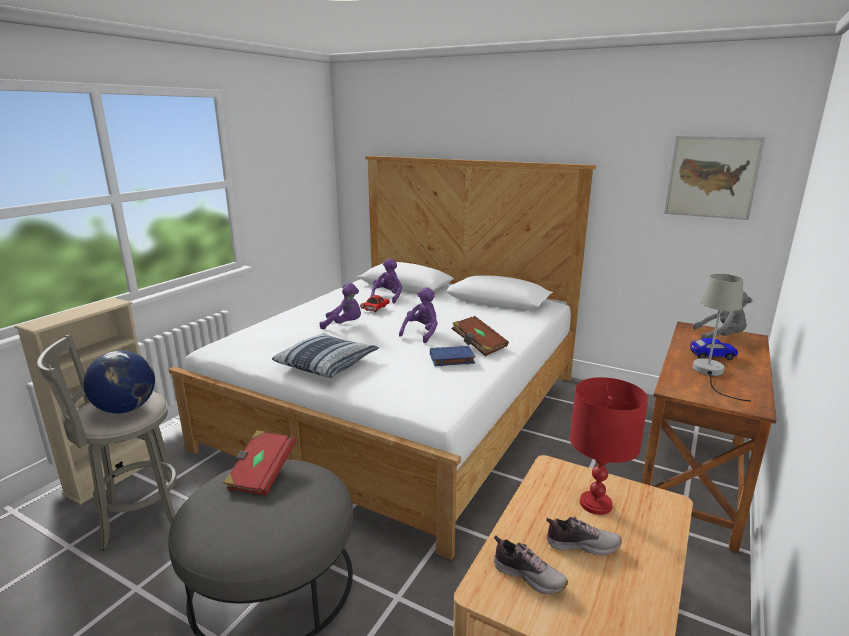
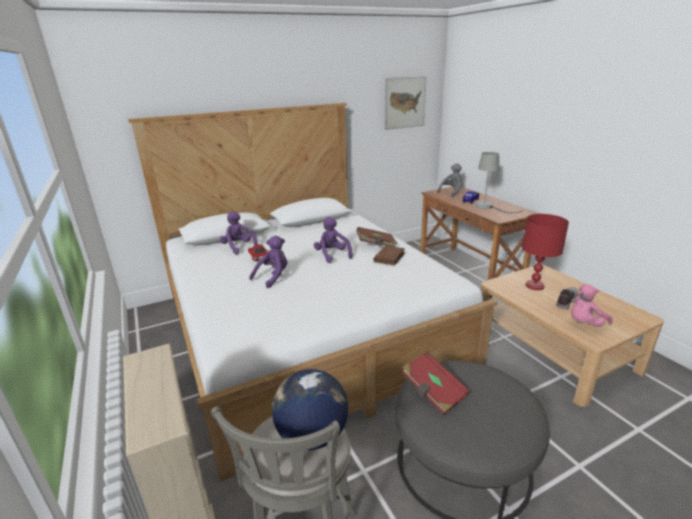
camera: 55 degrees left, 5 degrees up
(327, 363) = (341, 302): pillow -> none
(451, 359) = (389, 258): blue book -> brown book
(528, 575) = (585, 323): shoe -> pink plush toy

